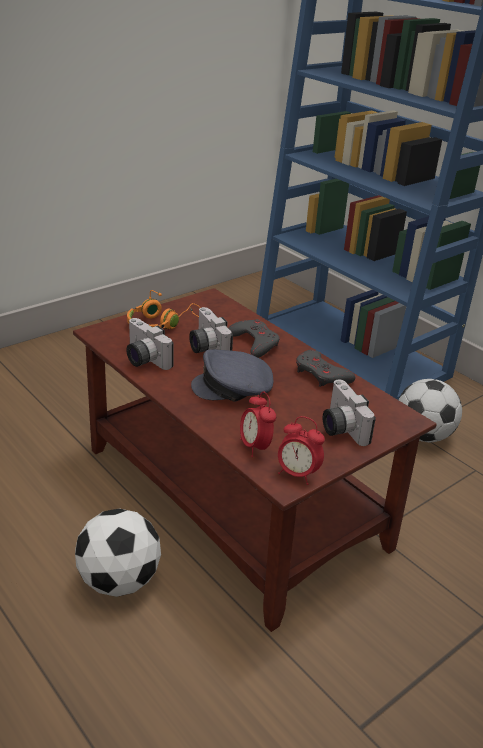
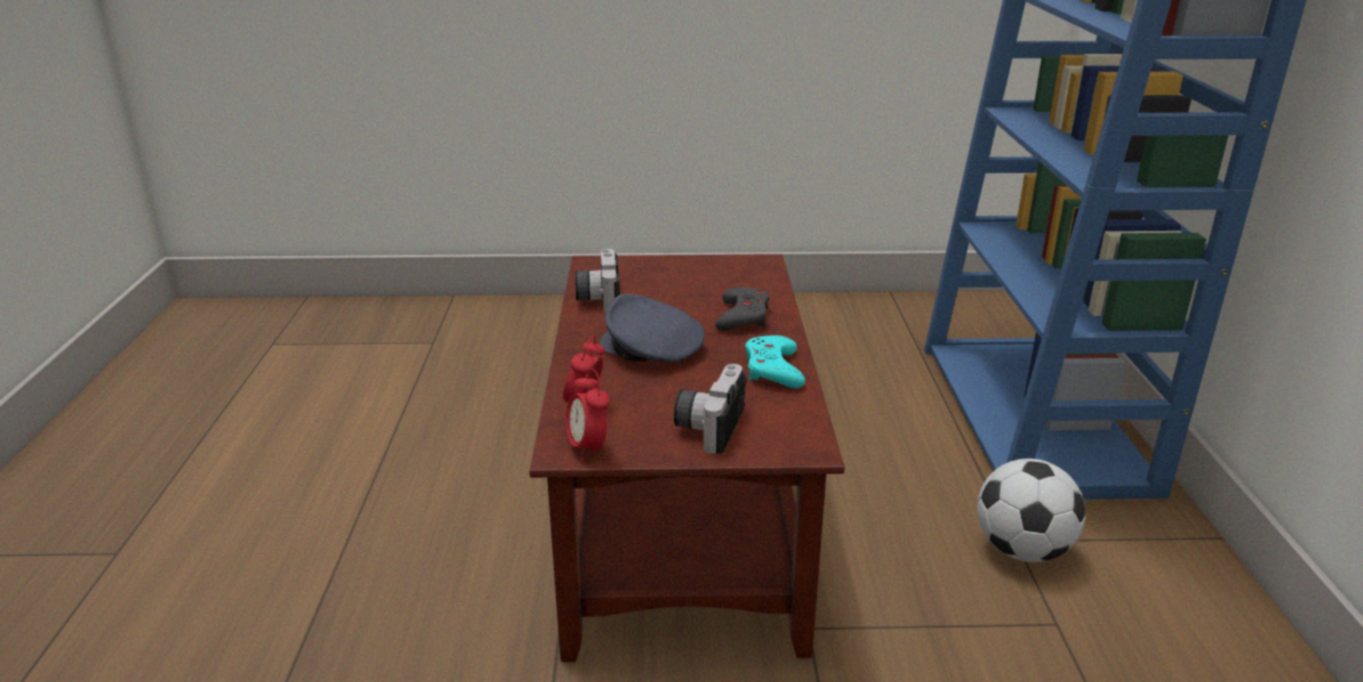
camera: 40 degrees right, 5 degrees down
(119, 581) = (477, 540): football -> none
(160, 324) = (666, 272): orange headphones -> none
(205, 347) = (679, 305): camera -> none
(321, 374) = (773, 369): grey game controller -> turquoise game controller

